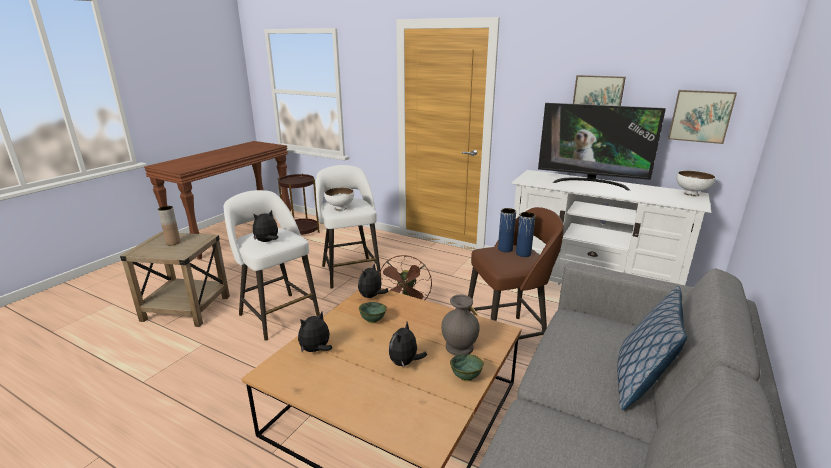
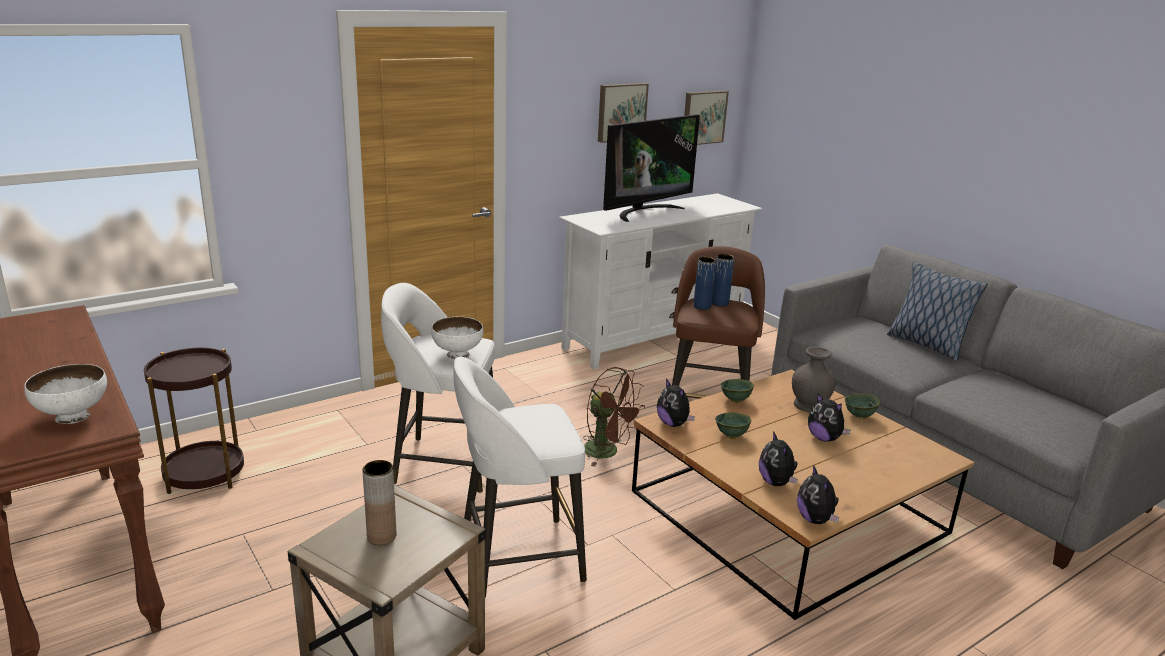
camera: 65 degrees left, 0 degrees up
(267, 241) = (541, 428): plush toy -> plush toy (815, 520)
(430, 312) = (735, 401): none -> green bowl
(691, 194) = (716, 198): white bowl -> white bowl (73, 417)

